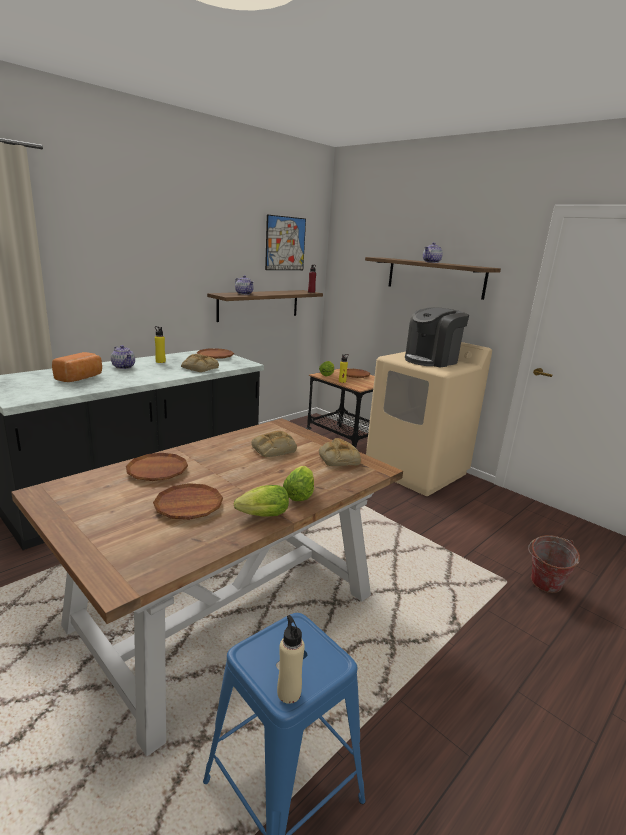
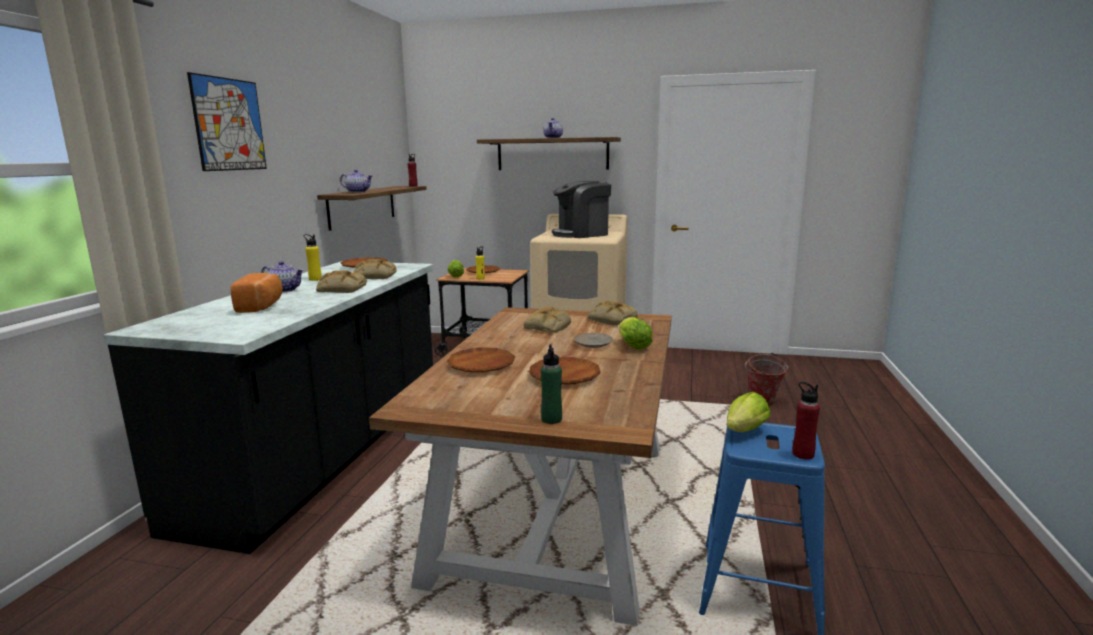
camera: 30 degrees left, 5 degrees down
(95, 547) = (551, 419): none -> green bottle
(153, 375) = (341, 289): none -> bread
(260, 516) = (633, 365): lettuce -> lettuce (743, 432)
(272, 481) = (593, 344): none -> beige plate
(285, 243) = (376, 132): picture -> picture (229, 124)
(289, 692) = (803, 454): beige bottle -> red bottle
(431, 360) = (581, 234): coffee machine -> coffee machine turned 45 degrees clockwise

